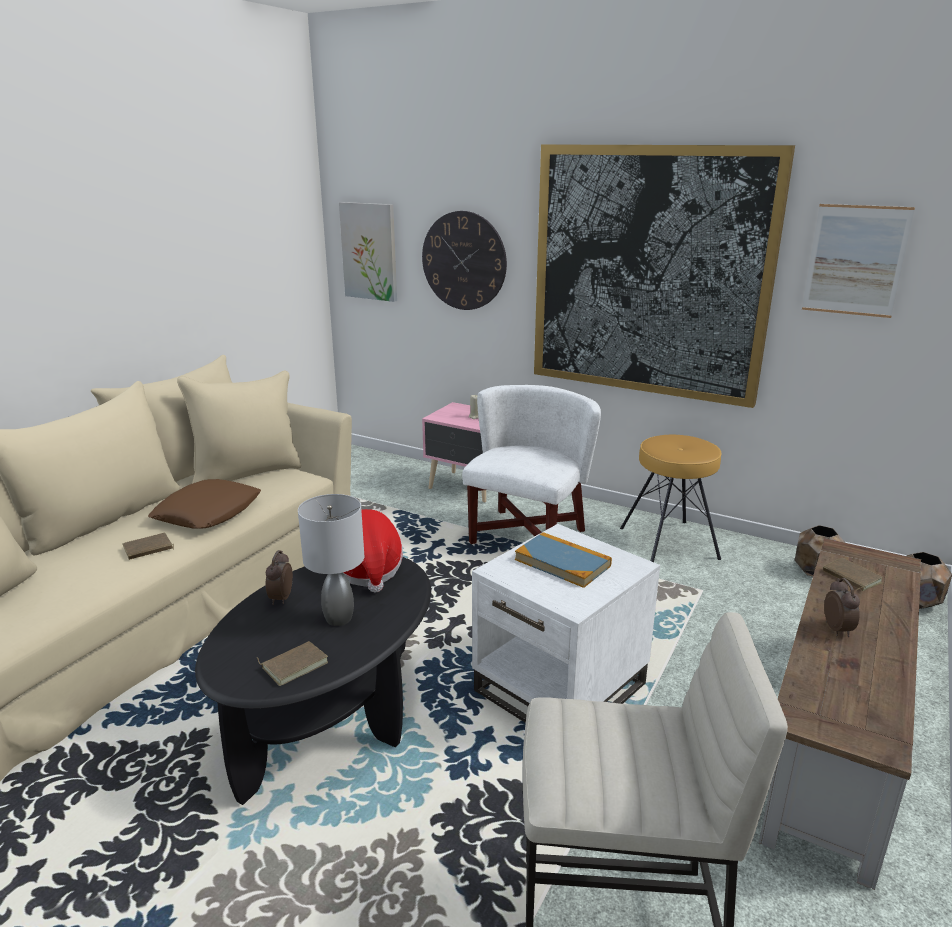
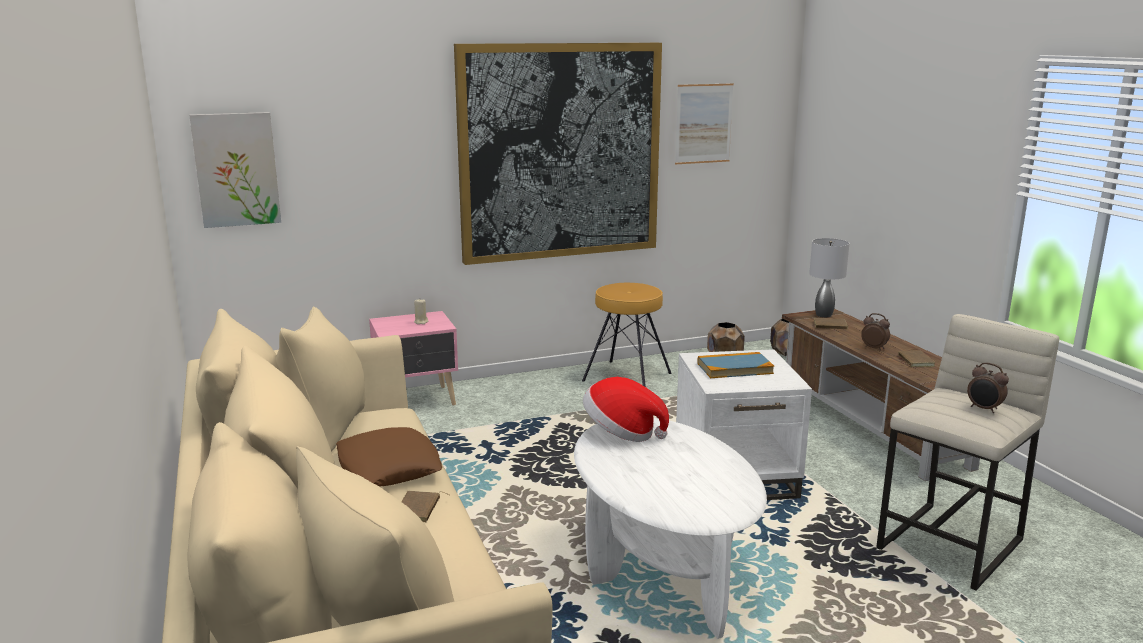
camera: 50 degrees left, 5 degrees down
(280, 598) = (618, 472): alarm clock -> alarm clock (984, 409)
(294, 664) = (723, 491): brown book -> brown book (914, 361)
(332, 718) = (661, 569): black coffee table -> white coffee table
(338, 618) = (679, 460): grey table lamp -> grey table lamp (823, 315)
(464, 261) = (368, 164): wall clock -> none
(526, 535) = (535, 411): white armchair -> none

